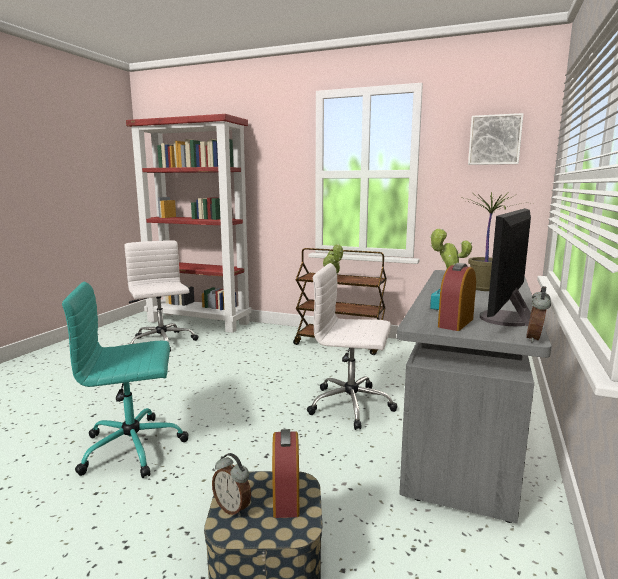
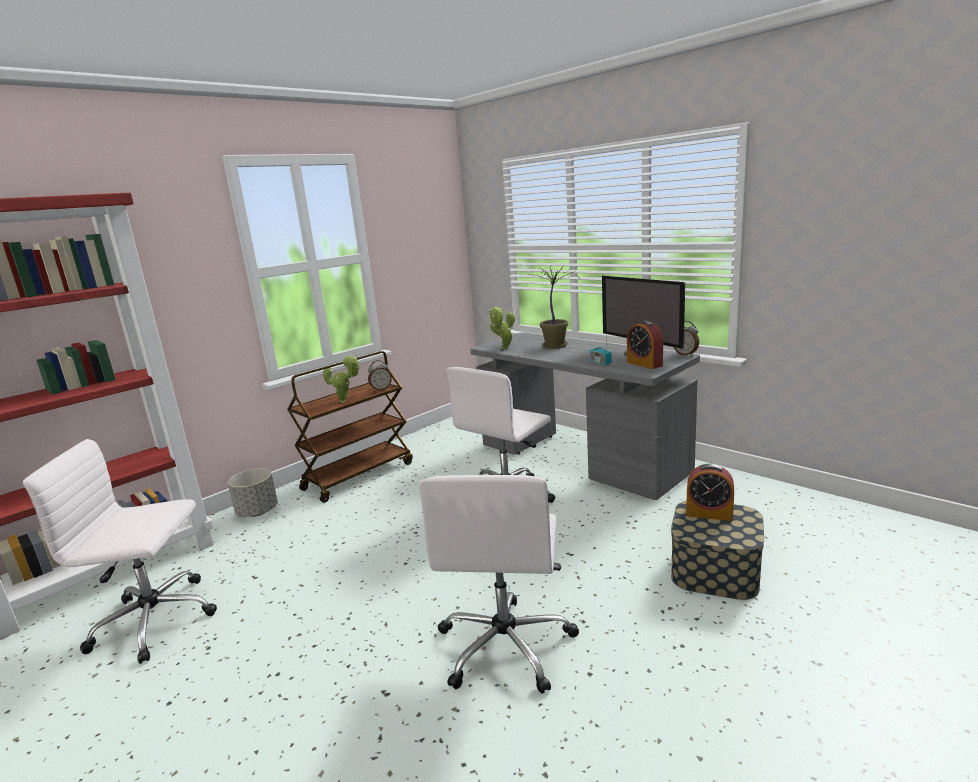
camera: 65 degrees left, 5 degrees up
(134, 447) = (506, 645): turquoise office chair -> white office chair
(233, 508) = (720, 536): alarm clock -> alarm clock (381, 389)
(273, 331) = (257, 511): none -> grey planter
(494, 140) = (424, 215): picture -> none

